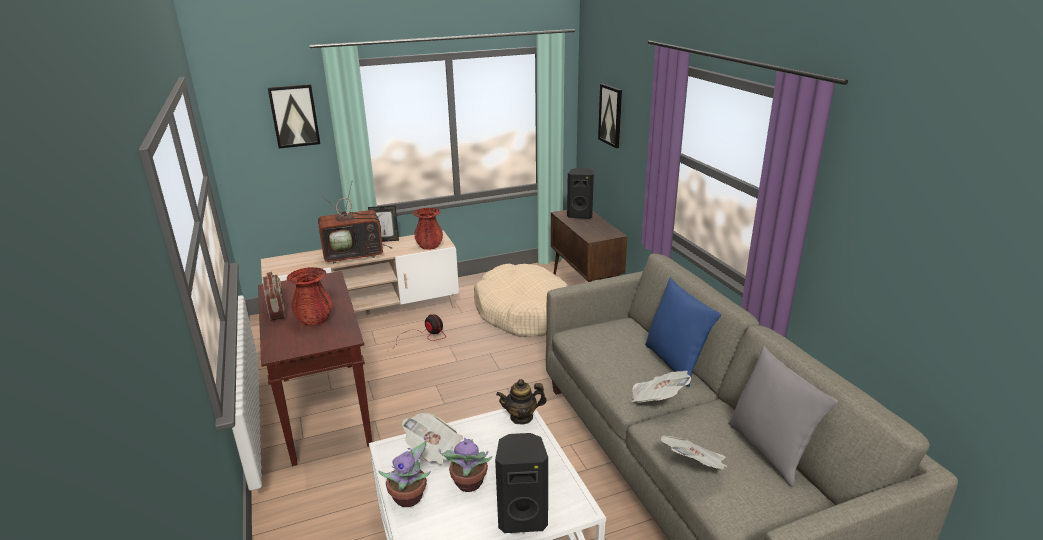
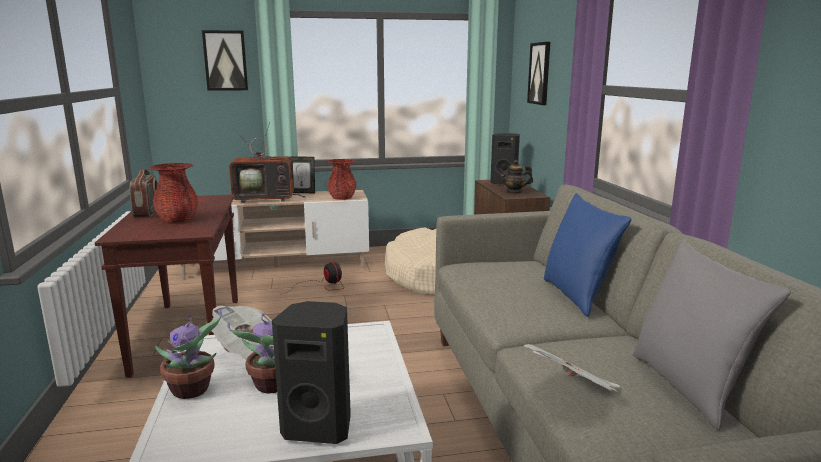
camera: 10 degrees right, 10 degrees down
(521, 417) = (371, 332): teapot -> teapot (514, 192)
(657, 399) = (542, 324): newspaper -> none

